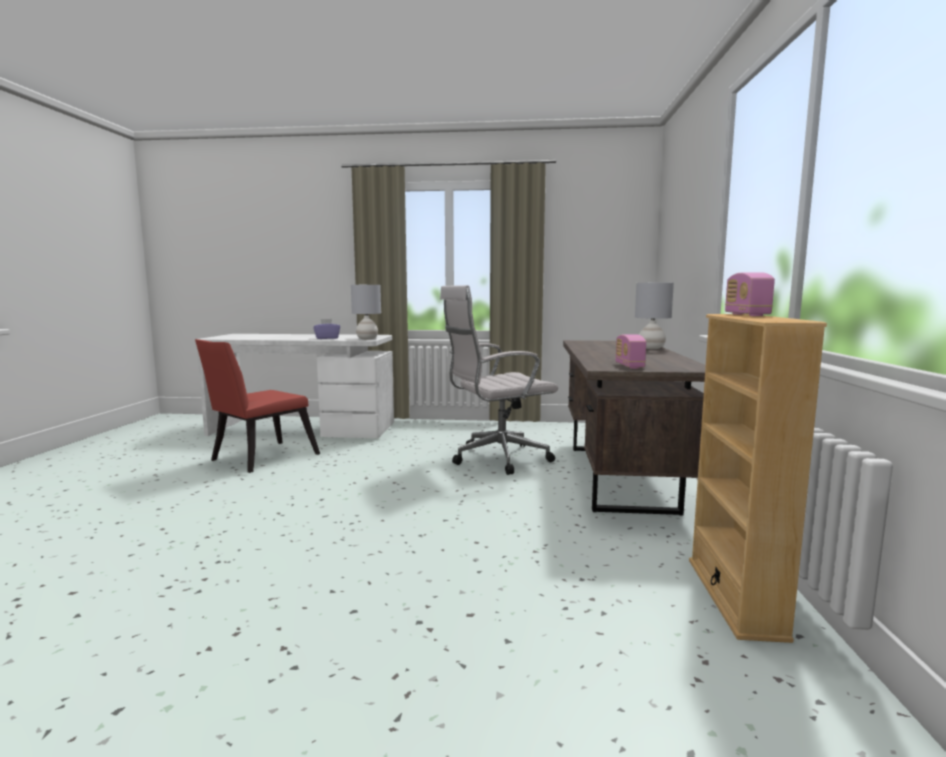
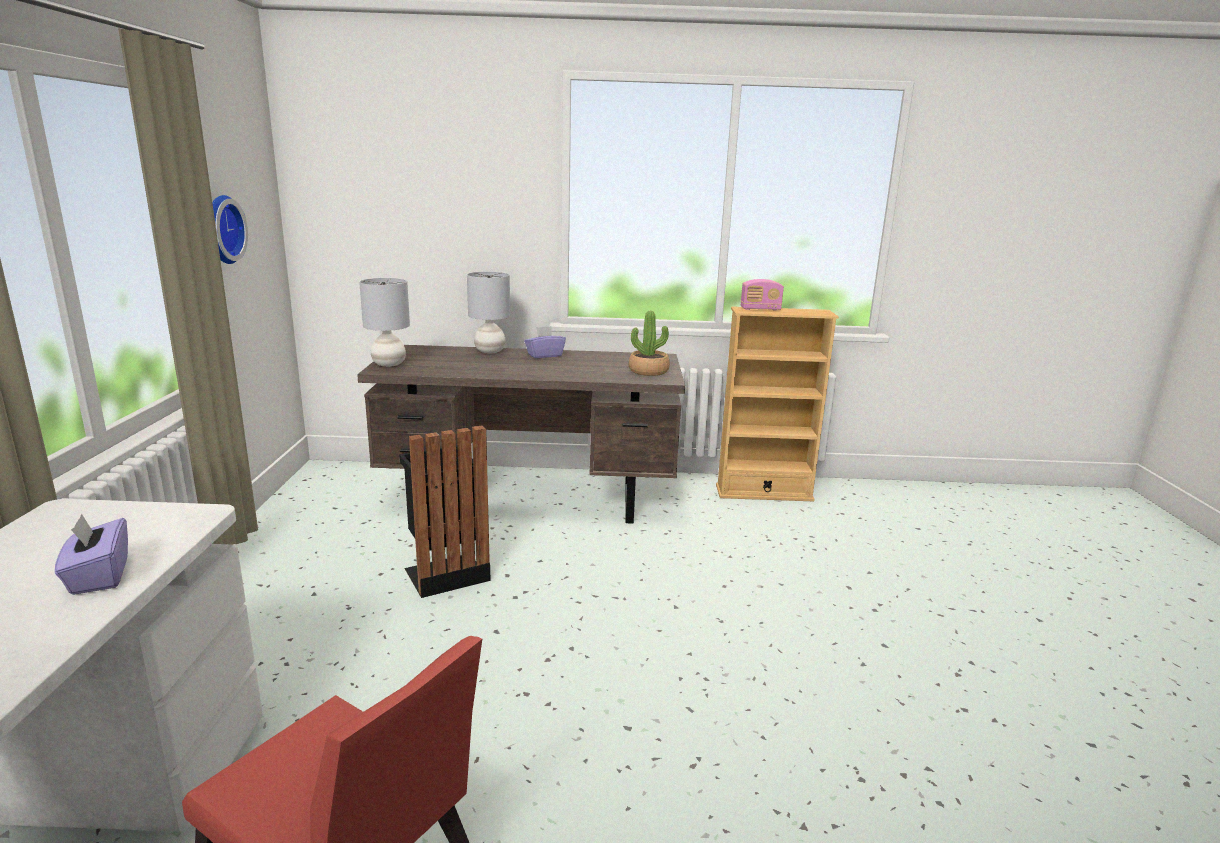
camera: 95 degrees left, 10 degrees up
(367, 338) = (177, 516): grey table lamp -> grey table lamp (389, 364)
(496, 459) = (445, 572): white office chair -> black trash can
(572, 257) = (220, 229): none -> wall clock
(629, 366) = (648, 371): radio -> potted plant
(654, 353) = (544, 355): none -> purple tissue box

